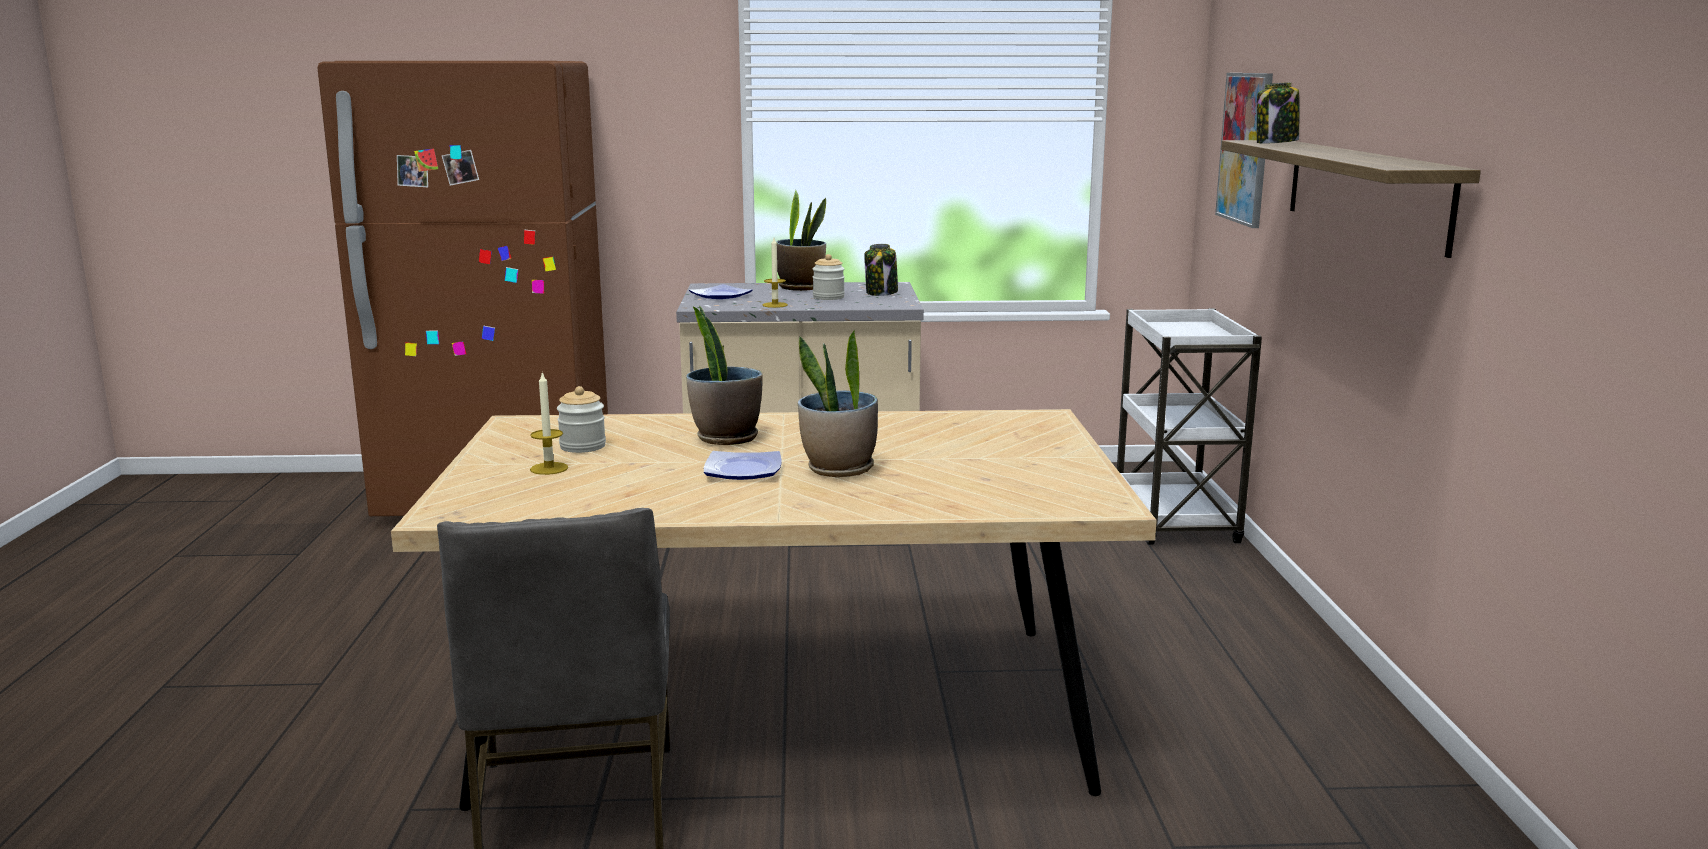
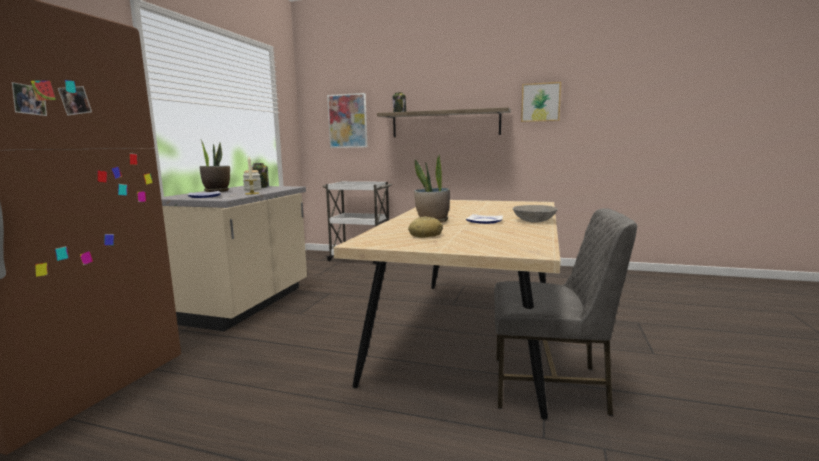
camera: 70 degrees left, 5 degrees down
(549, 468) = (461, 239): candle -> none
(582, 446) = (425, 235): jar -> bread
(771, 506) = (534, 220): none -> grey bowl
(839, 469) = (490, 214): potted plant -> none
(1546, 158) = (540, 102): none -> picture

